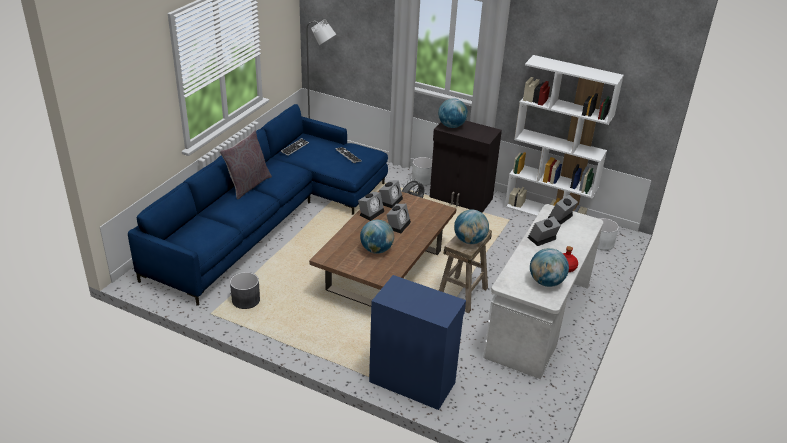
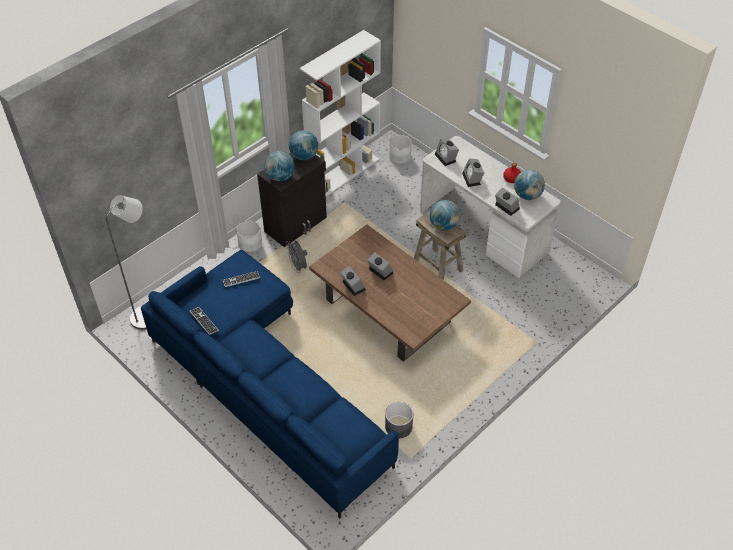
camera: 70 degrees left, 15 degrees up
(248, 185) = (265, 376): grey pillow -> none
(376, 250) = (413, 296): globe -> globe (304, 156)
(391, 200) = (337, 266): alarm clock -> alarm clock (505, 207)
(412, 381) = (532, 329): blue cabinet -> none

